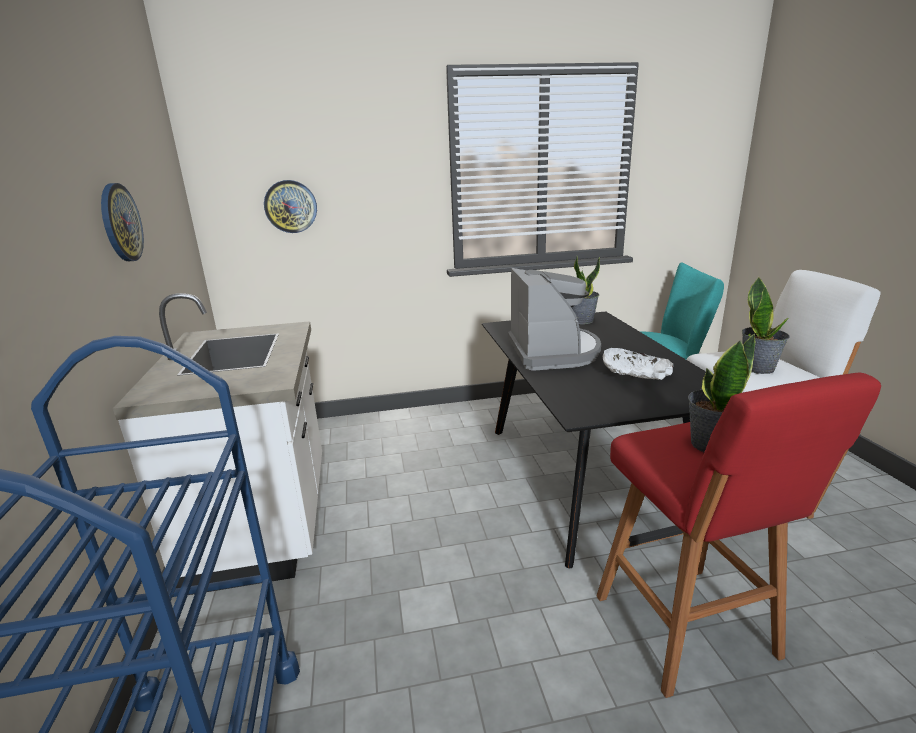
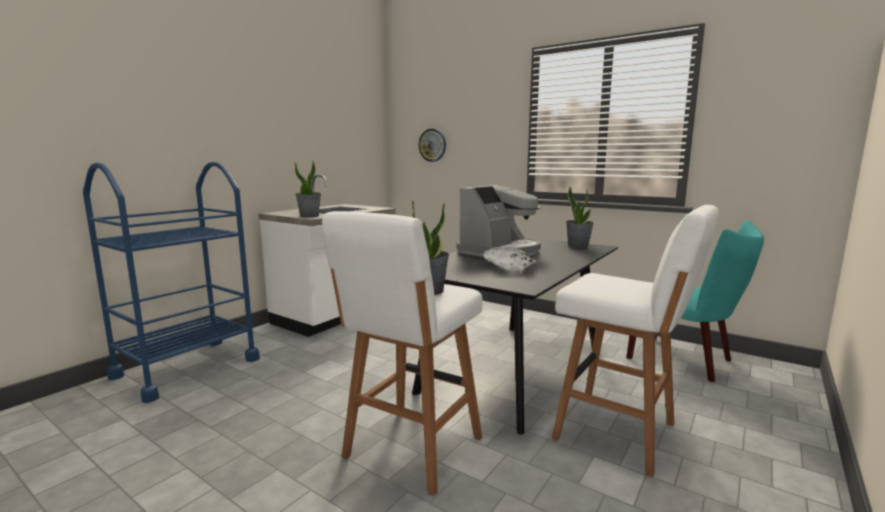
camera: 45 degrees right, 10 degrees down
(120, 223) = (306, 137): wall clock -> none
(688, 630) = (411, 450): red stool -> white stool
(758, 368) = (604, 285): potted plant -> potted plant (309, 216)

